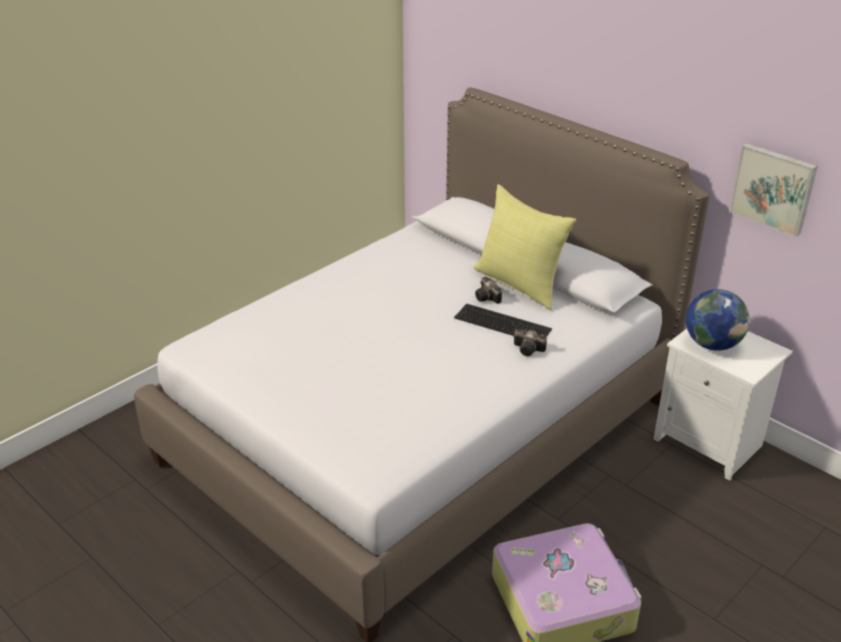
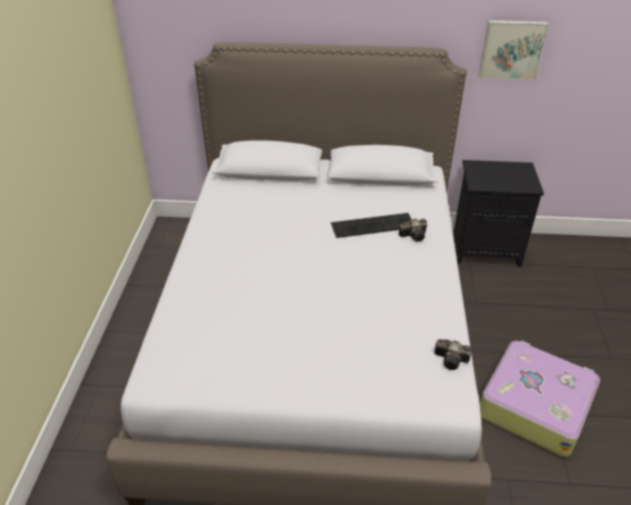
camera: 40 degrees left, 5 degrees up
(488, 298) = (338, 211): camera -> camera (452, 360)
(520, 283) = (345, 190): yellow pillow -> none
(710, 443) = (486, 248): white nightstand -> black nightstand
(712, 344) = (492, 178): globe -> none

